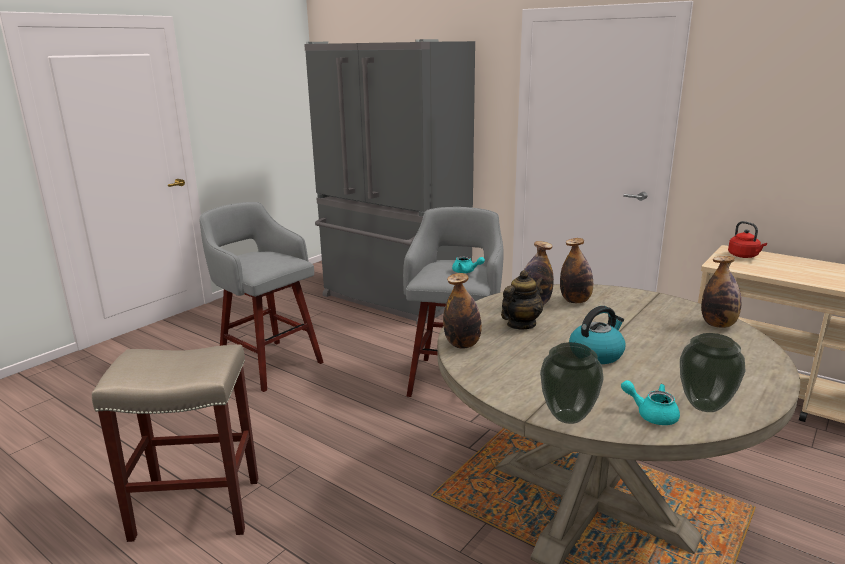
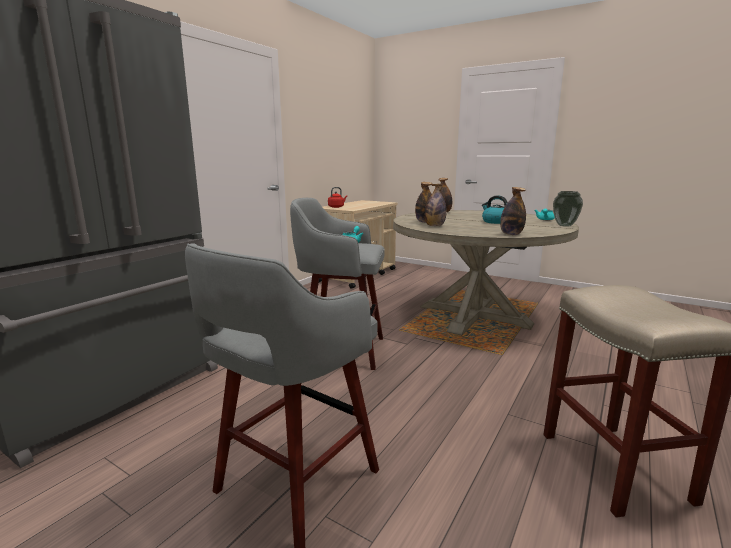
camera: 95 degrees left, 5 degrees down
(521, 324) = (470, 228): teapot -> none
(703, 406) = (528, 216): vase -> none

